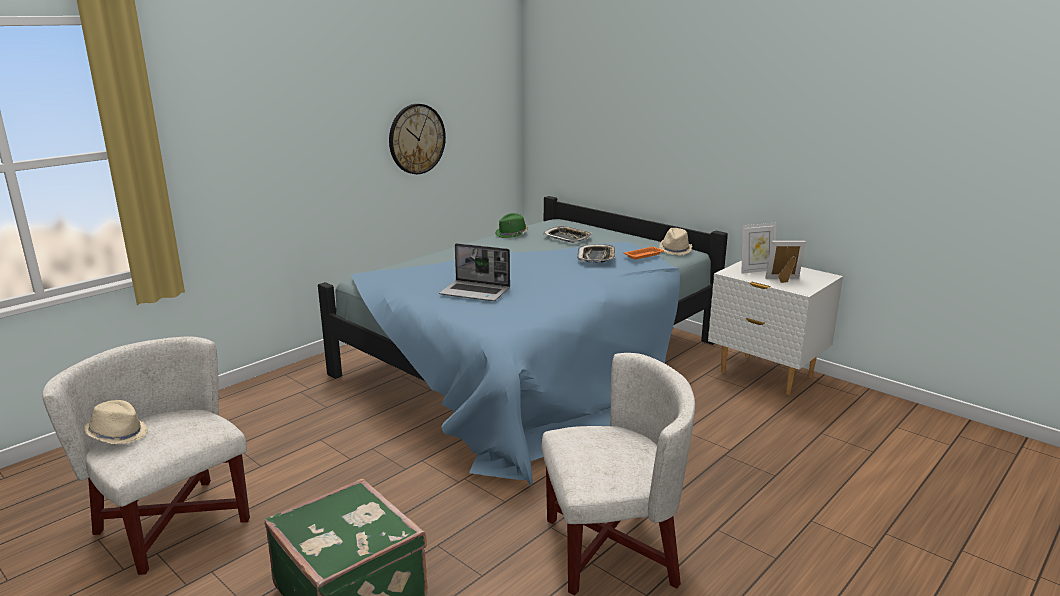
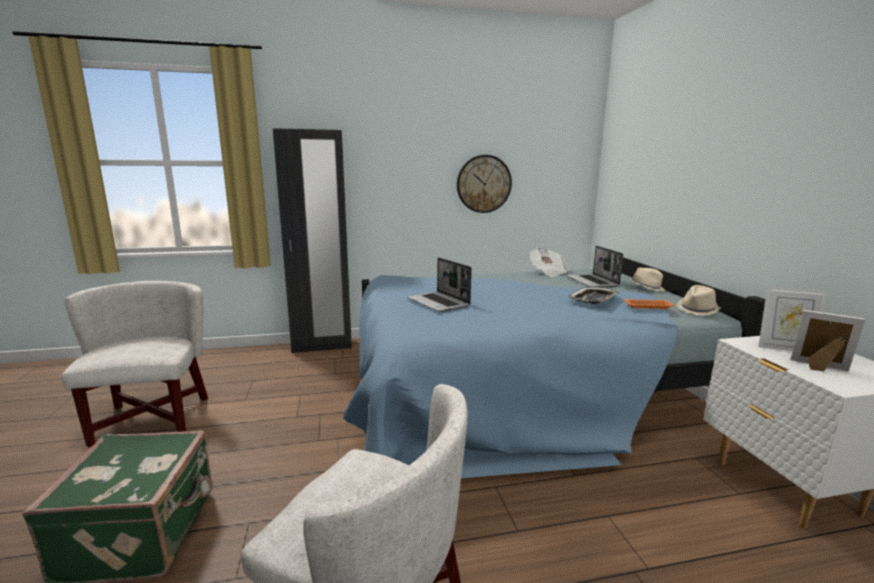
camera: 35 degrees right, 5 degrees down
(118, 434) = (118, 340): beige hat -> beige hat (646, 288)
(263, 384) = (322, 346): none -> black wardrobe
(512, 234) = (547, 272): green hat -> newspaper
(567, 238) = (593, 282): tray -> laptop

